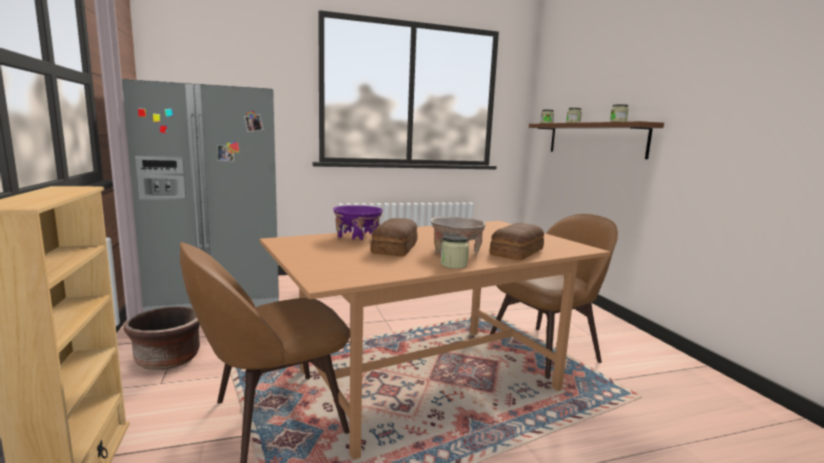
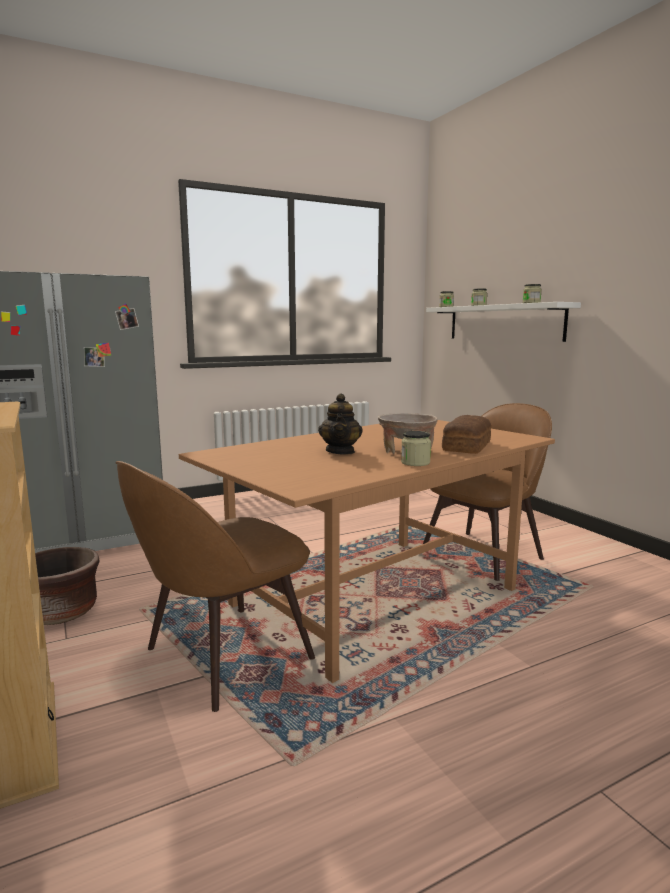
camera: 10 degrees left, 0 degrees up
(357, 237) = (287, 444): purple bowl -> none
(396, 248) = (340, 451): bread -> teapot
(594, 139) = (503, 322): brown shelf -> white shelf

